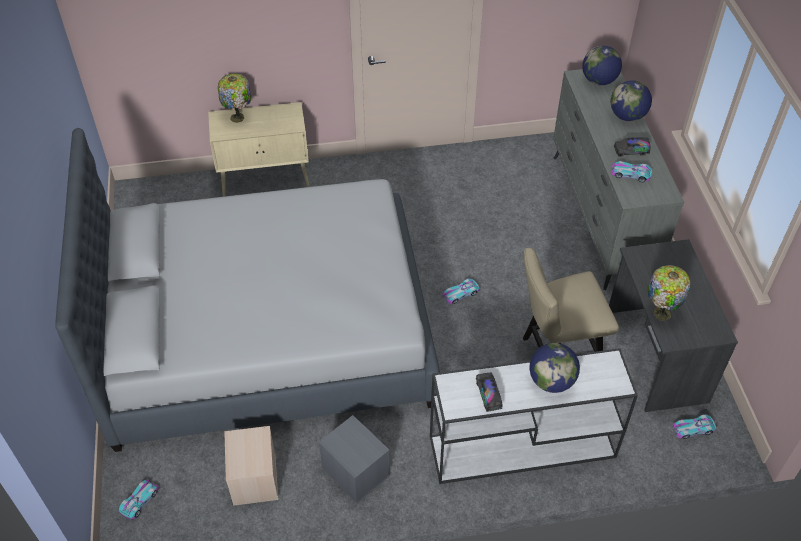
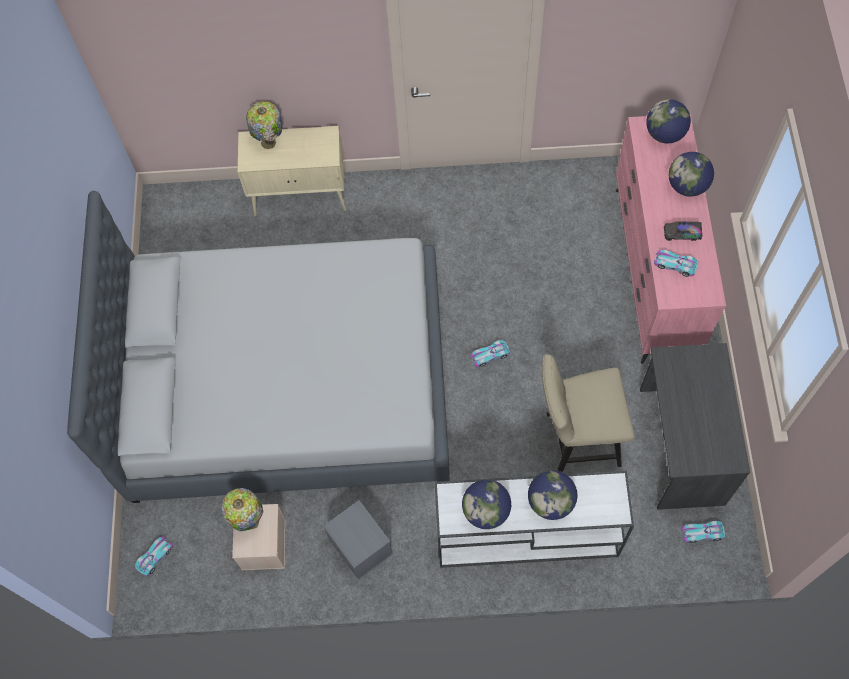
camera: 10 degrees right, 15 degrees up
(488, 394) = (486, 511): toy truck -> globe
(600, 217) = (653, 272): grey dresser -> pink dresser
(660, 312) = (677, 430): table lamp -> table lamp (249, 520)

